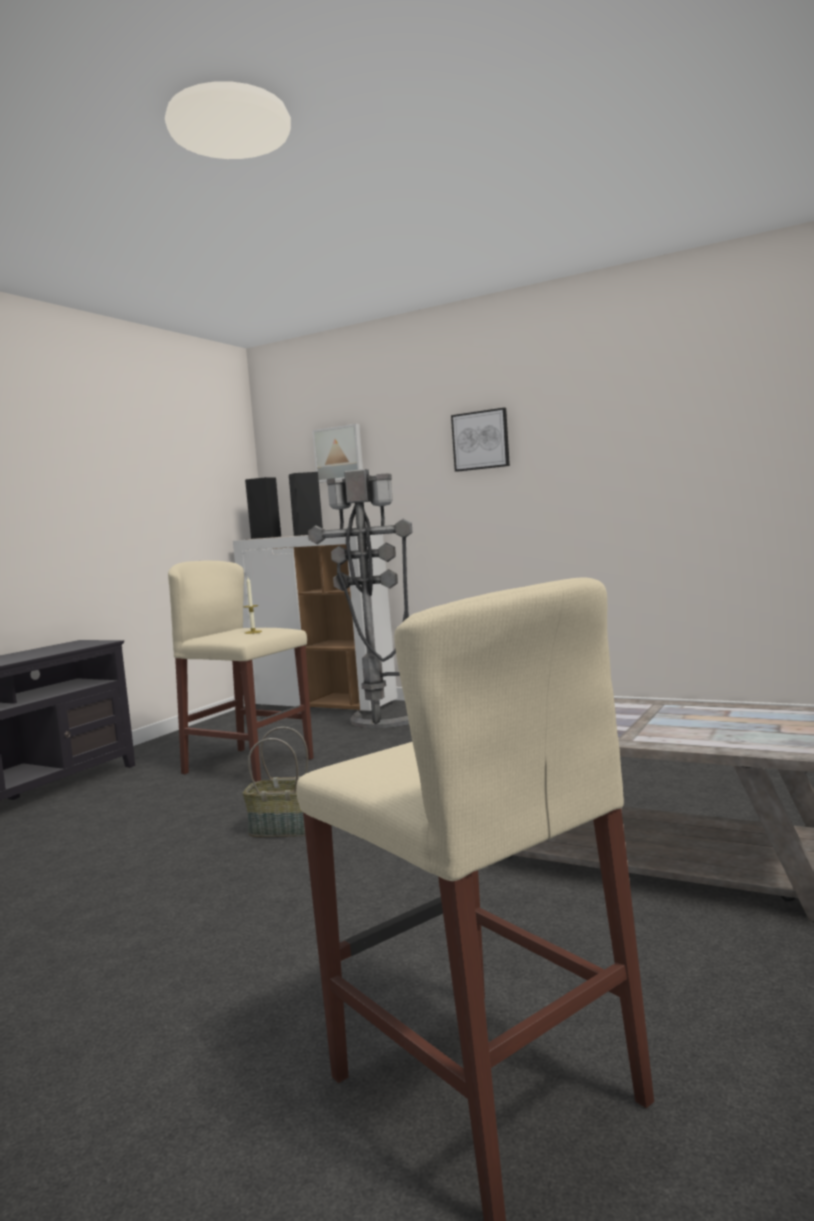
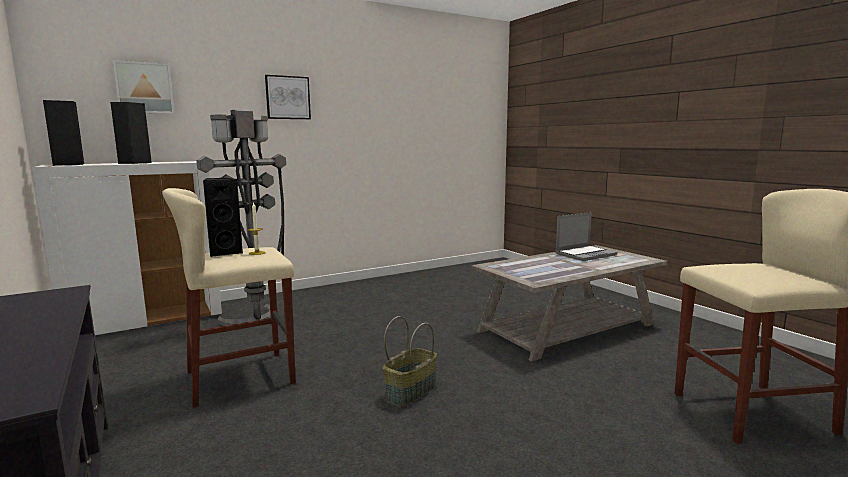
camera: 60 degrees left, 5 degrees up
(245, 628) = (225, 252): none -> black speaker
(733, 716) = (585, 254): none -> laptop

